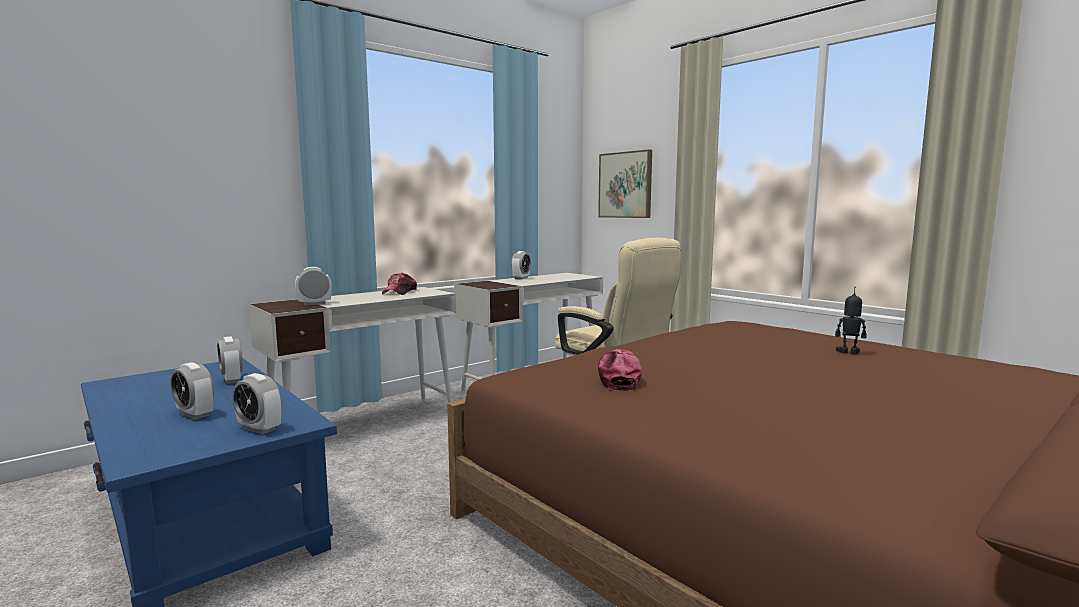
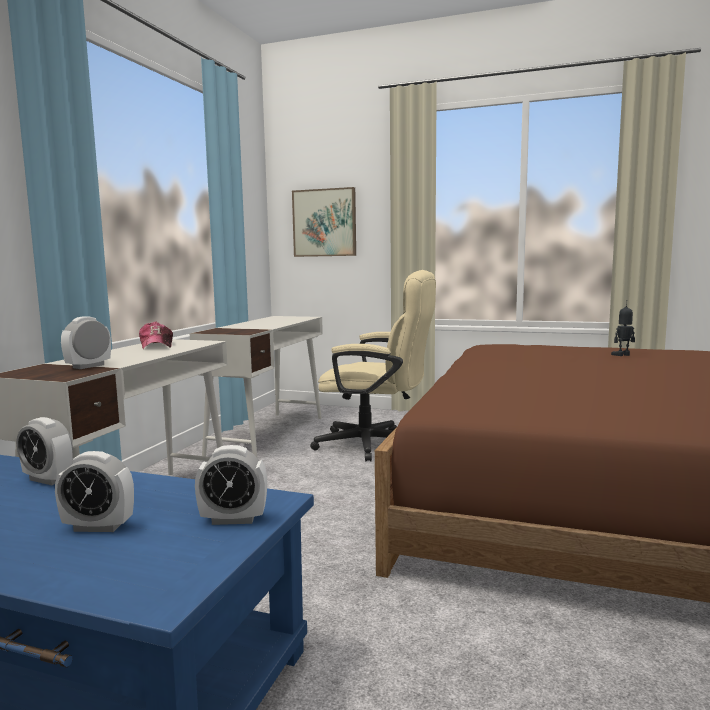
camera: 30 degrees left, 0 degrees up
(521, 278) = (246, 323): alarm clock -> none
(617, 379) = (532, 395): cap -> none

